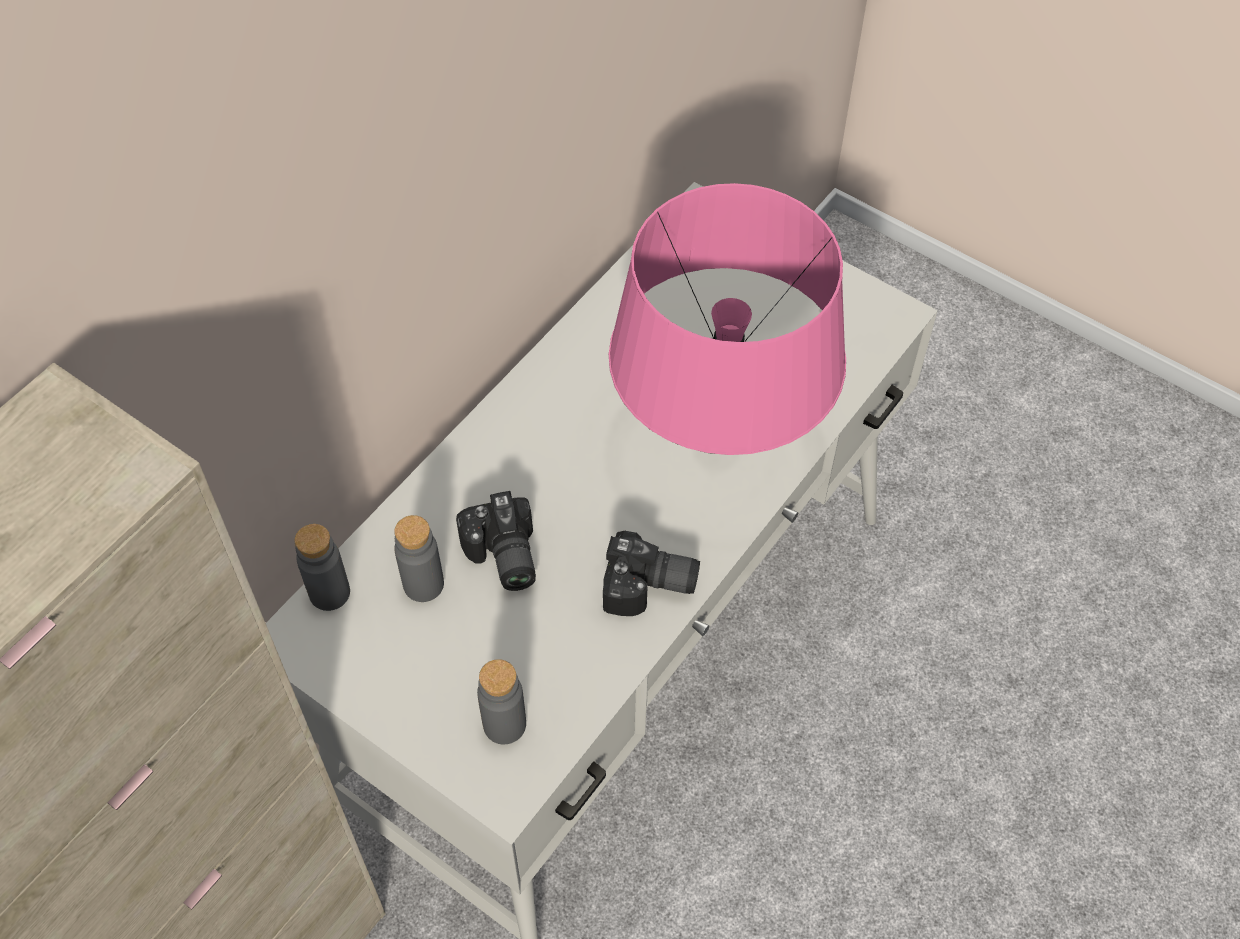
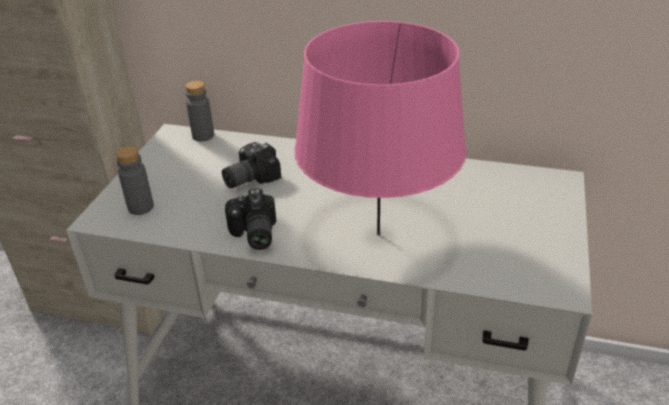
camera: 70 degrees right, 20 degrees down
(423, 584) = (220, 159): grey bottle -> none

